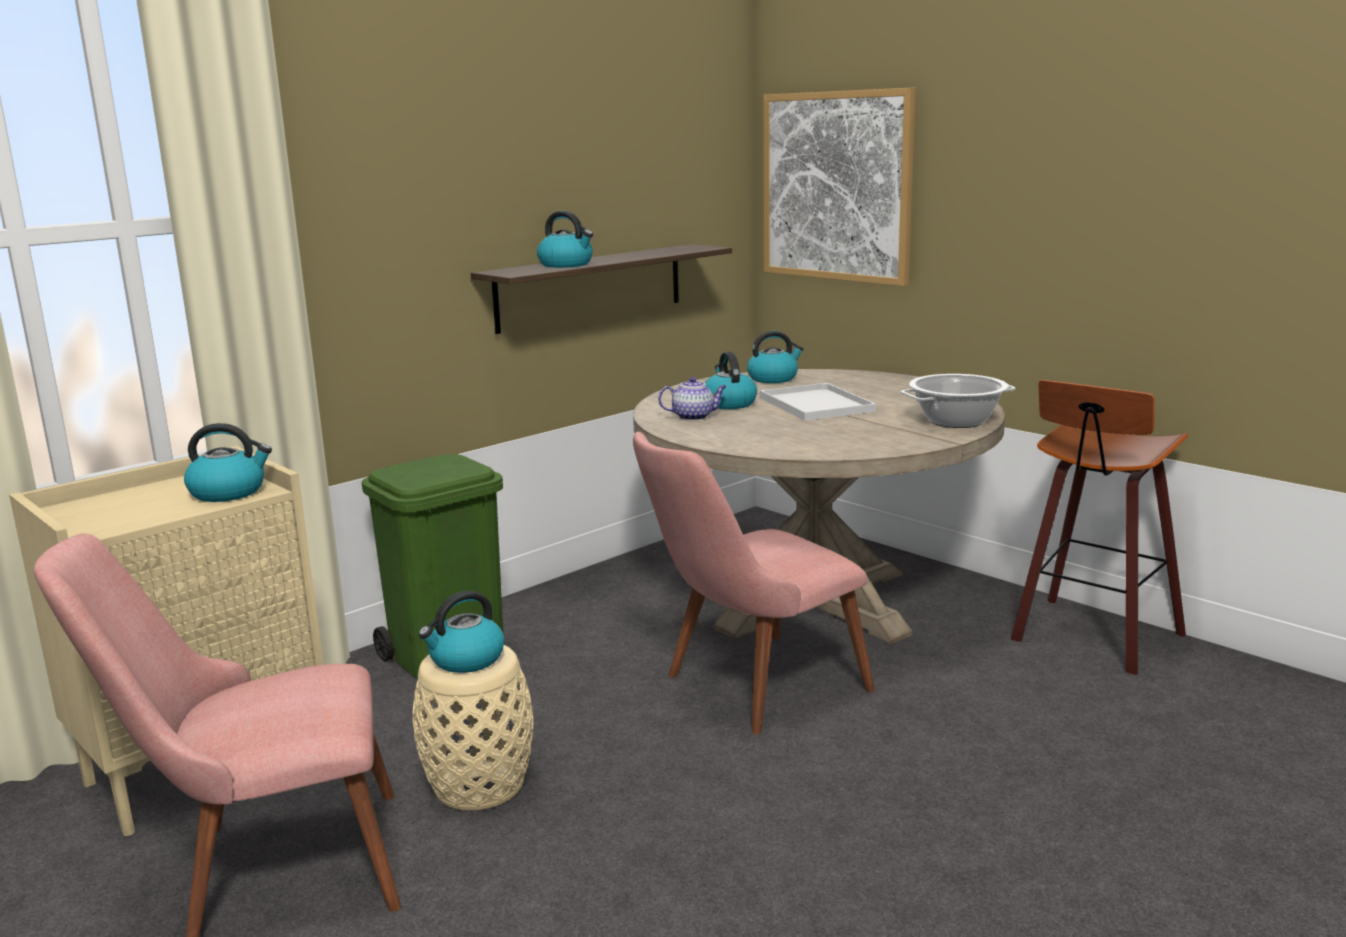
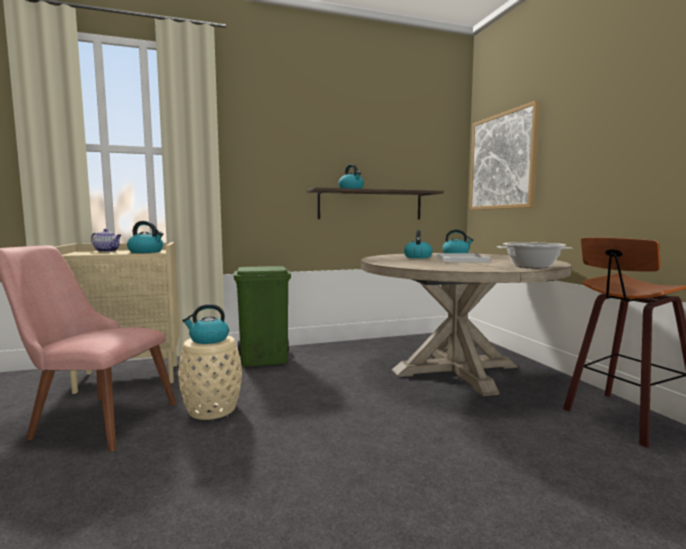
camera: 25 degrees right, 10 degrees down
(694, 417) = (392, 258): teapot -> teapot (107, 251)
(747, 689) = (381, 399): pink chair -> none

